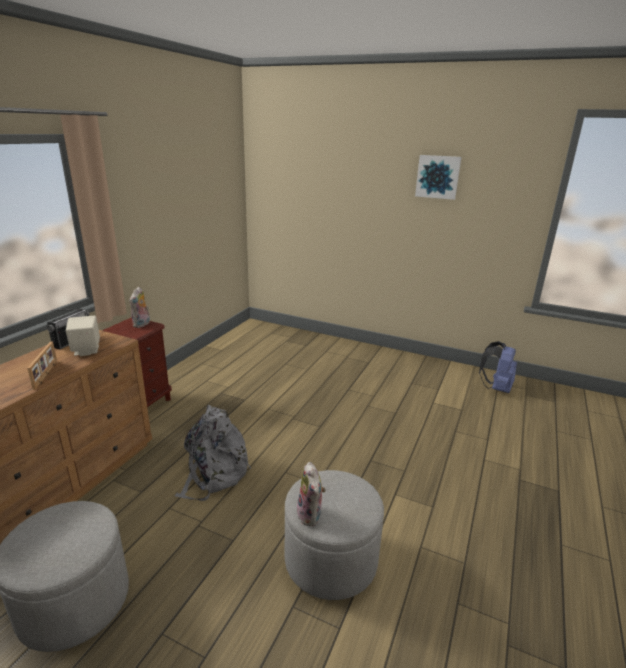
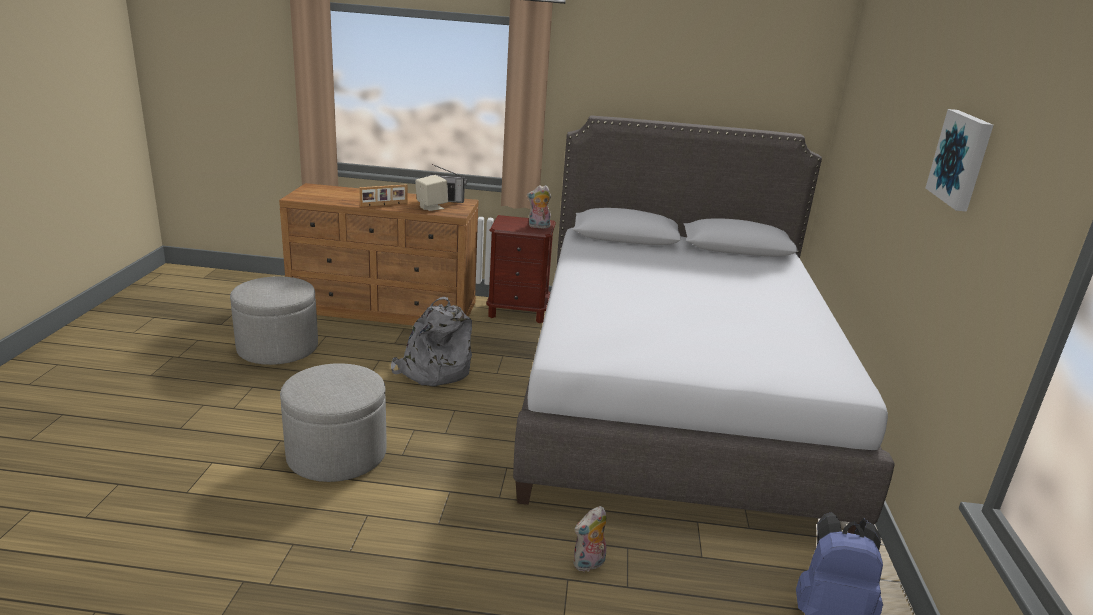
camera: 70 degrees right, 0 degrees up
(309, 375) = (673, 398): none -> grey bed
(311, 515) = (310, 375): plush toy -> plush toy (589, 564)

